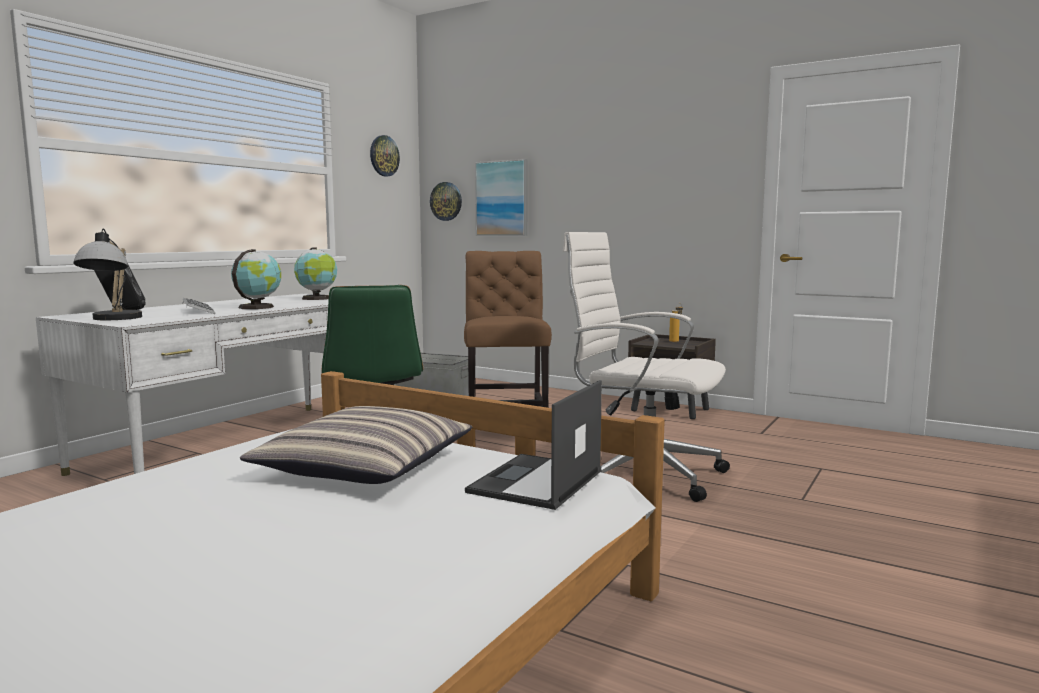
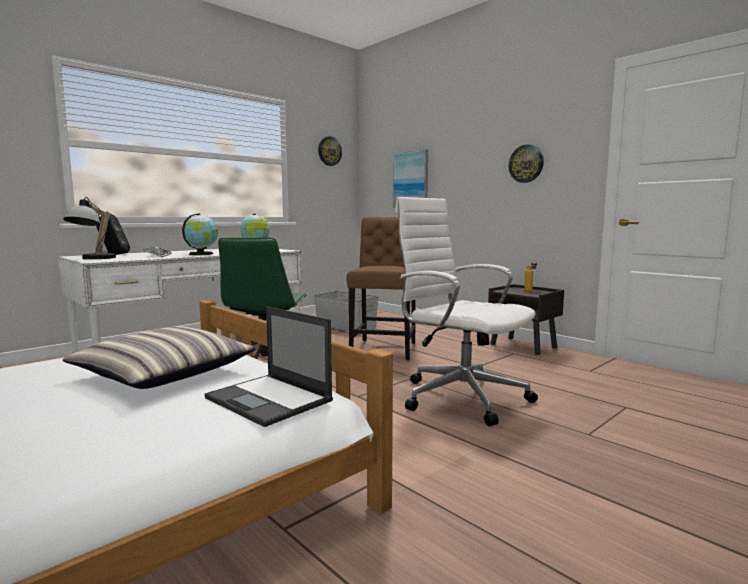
camera: 15 degrees right, 0 degrees up
(446, 201) = (375, 183): wall clock -> wall clock (526, 163)
(536, 482) = (270, 399): laptop -> laptop turned 90 degrees counterclockwise

